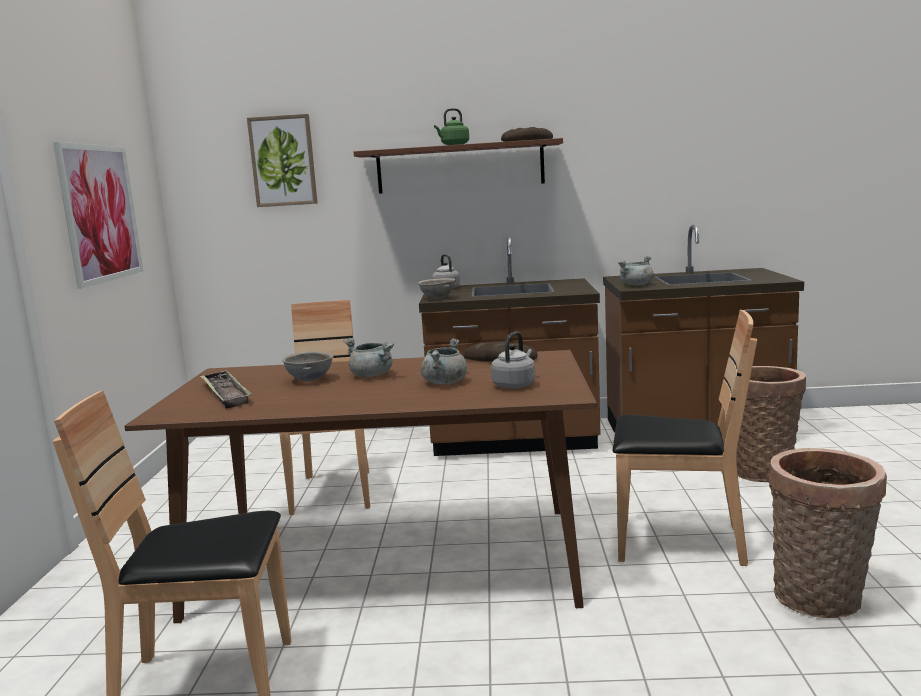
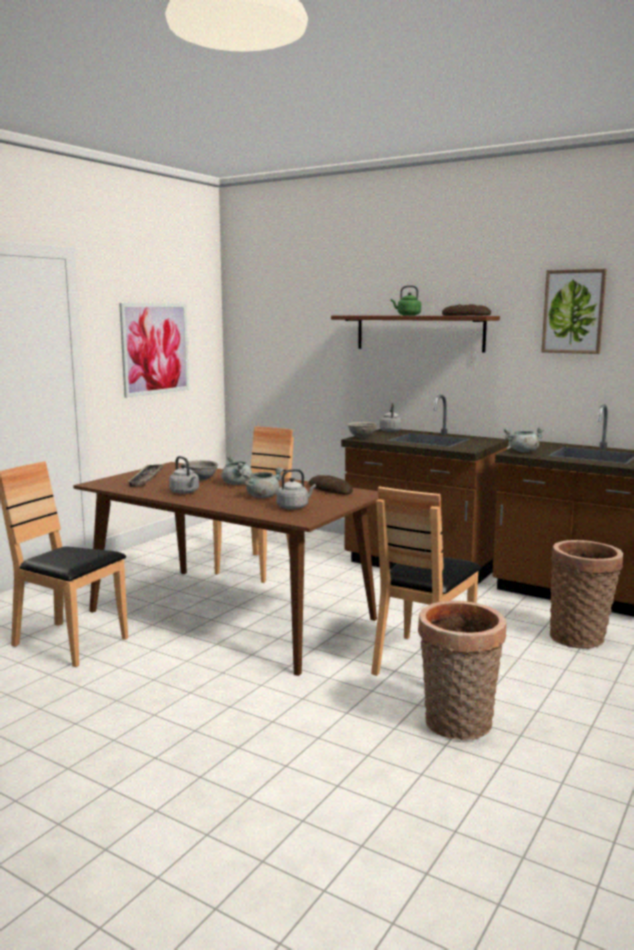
camera: 30 degrees right, 0 degrees up
(283, 161) = (297, 317): picture -> picture (573, 311)
(329, 398) = (185, 492): none -> grey kettle
(678, 542) = (422, 662): brown chair -> brown chair turned 75 degrees clockwise

